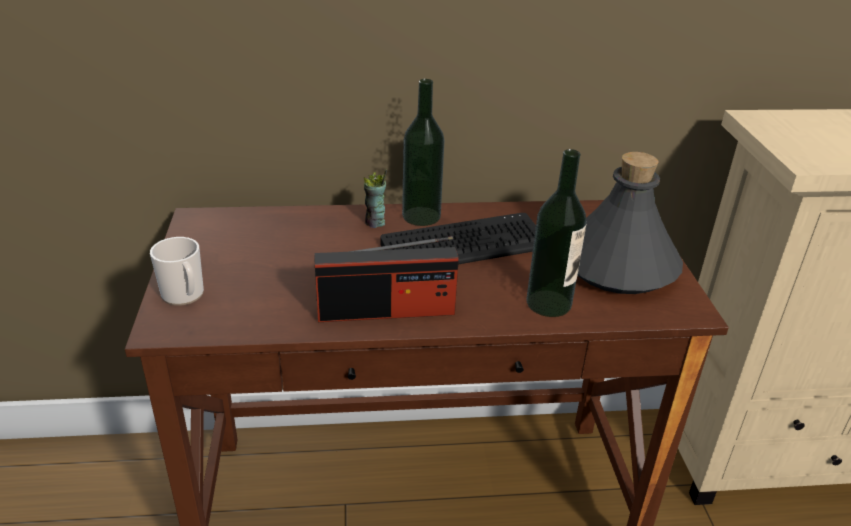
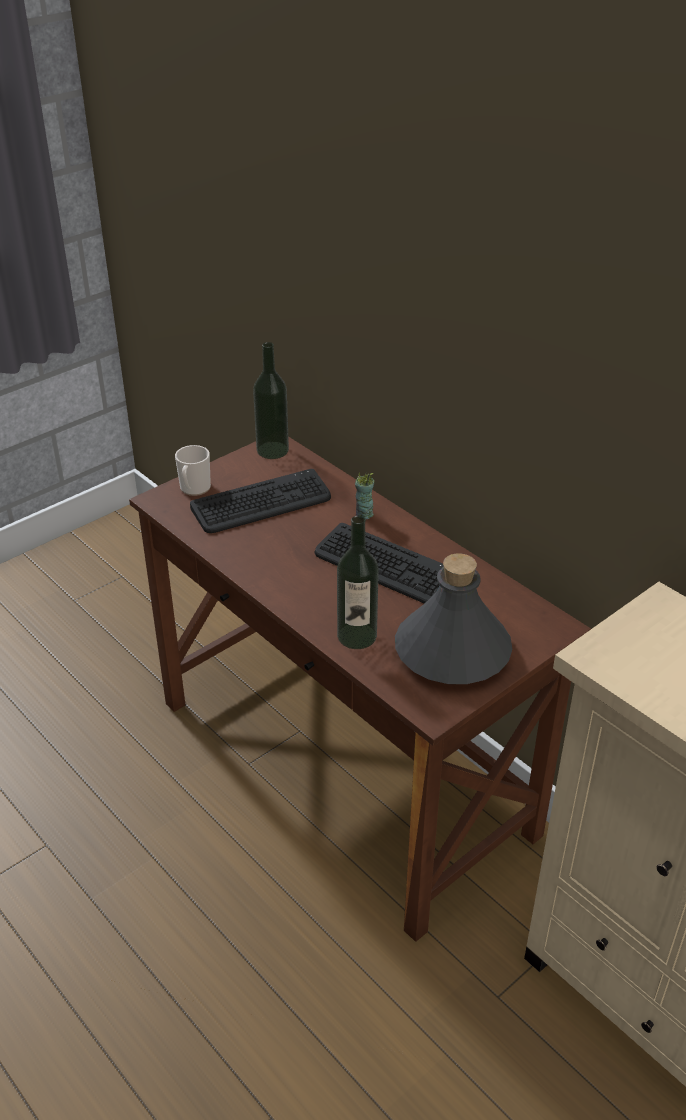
camera: 55 degrees right, 5 degrees up
(276, 266) = (261, 503): none -> keyboard
(386, 311) = (265, 570): radio -> none
(421, 216) = (401, 529): bottle -> bottle (272, 450)

